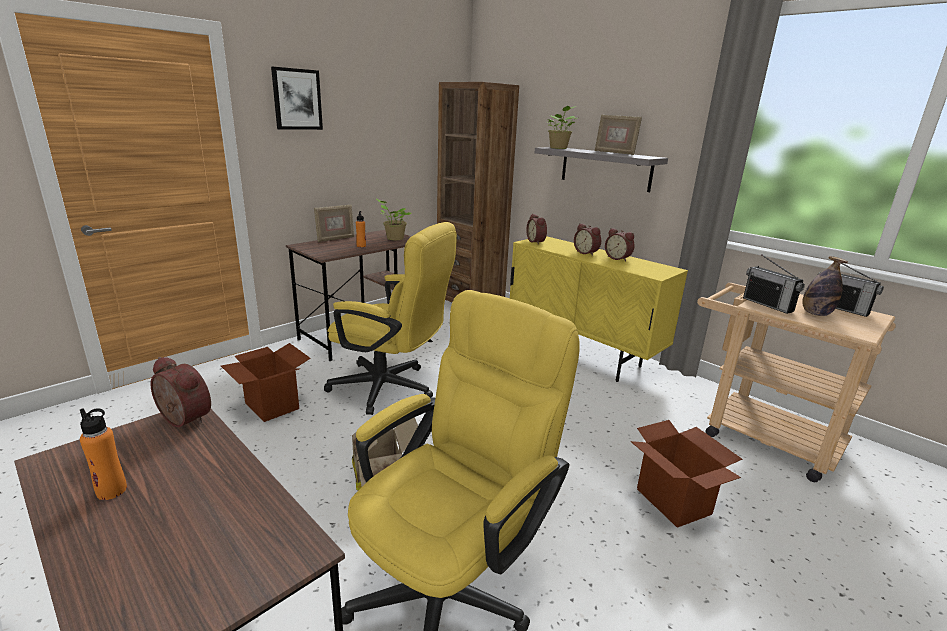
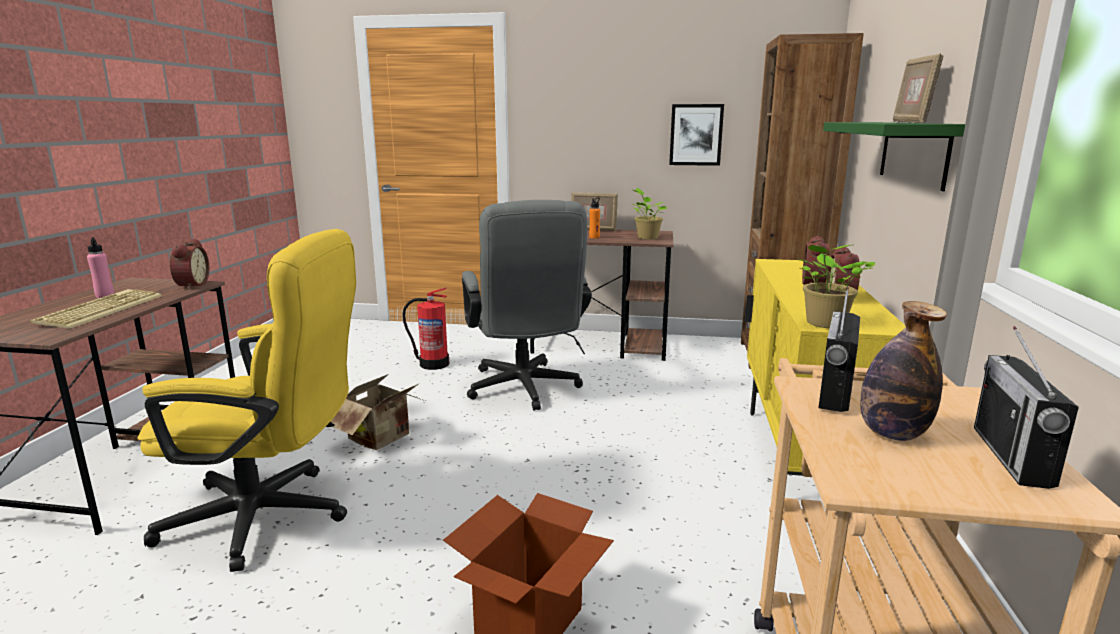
camera: 55 degrees right, 5 degrees down
(112, 491) = (105, 295): orange bottle -> pink bottle
(201, 500) = (100, 309): none -> keyboard
(271, 405) = (433, 364): cardboard box -> fire extinguisher
(297, 99) = (572, 78): picture -> picture (696, 135)
(391, 389) = (525, 390): yellow office chair -> grey office chair
(537, 241) = (790, 263): alarm clock -> none
(559, 148) = (857, 122): potted plant -> potted plant (824, 324)
(605, 168) = (913, 152): grey shelf -> green shelf

